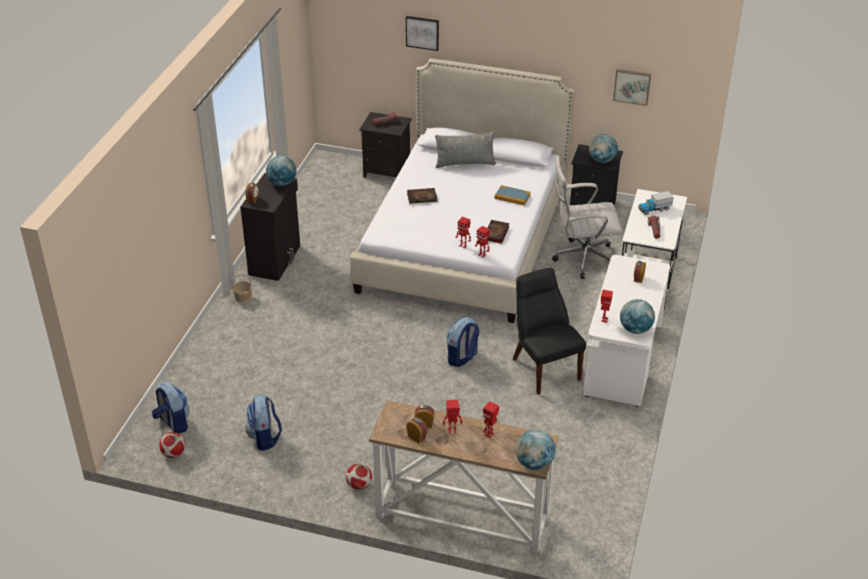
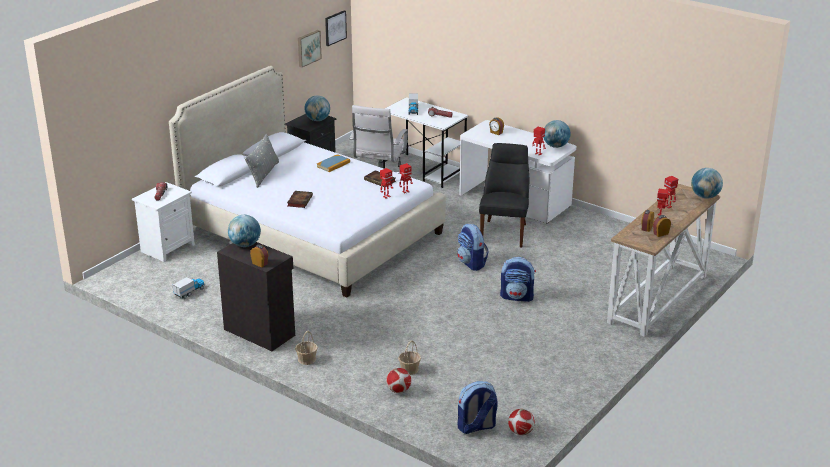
camera: 70 degrees left, 10 degrees down
(250, 361) = (409, 369): none -> basket
(265, 438) = (523, 377): backpack -> backpack (517, 297)
(320, 205) = (189, 292): none -> toy truck
(359, 485) = (604, 338): football -> football (398, 390)
(387, 171) = (167, 247): black nightstand -> white nightstand
(422, 32) = (163, 84): picture -> picture (335, 28)
(544, 367) = (504, 232): black chair -> black chair turned 105 degrees clockwise

